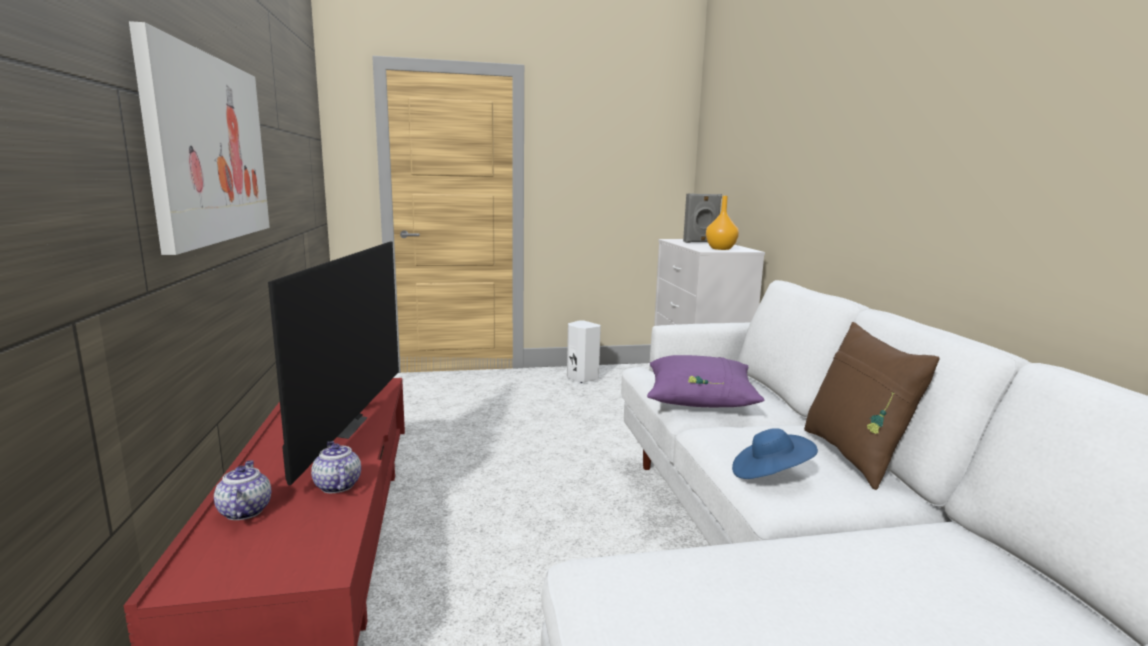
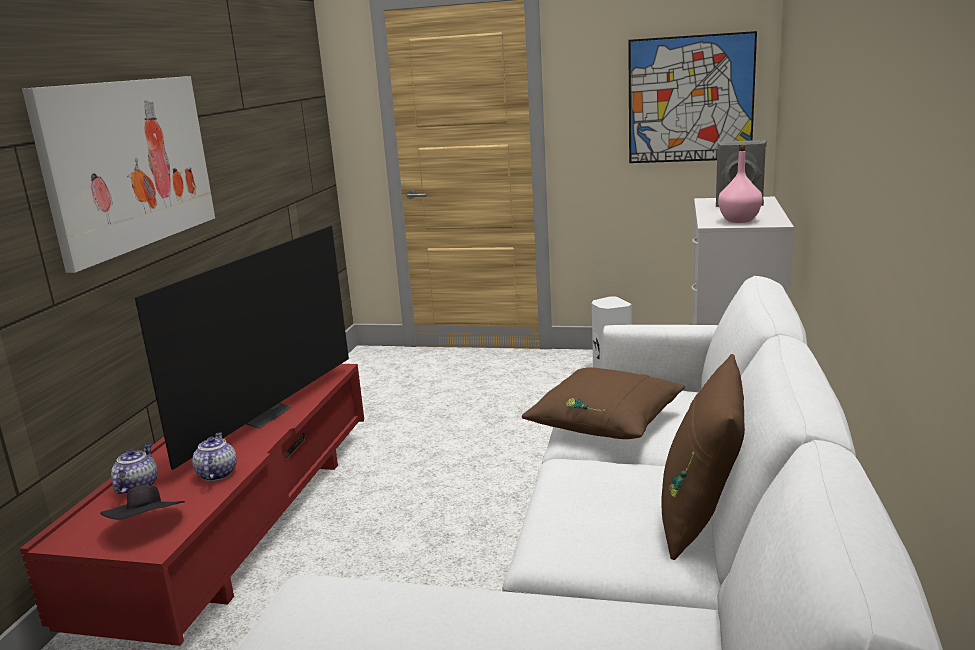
camera: 25 degrees right, 5 degrees up
(296, 550) = (148, 526): none -> black hat
(636, 169) = (690, 99): none -> picture
(699, 400) = (605, 424): purple pillow -> brown pillow
(721, 249) = (739, 220): orange vase -> pink vase
(769, 475) = (572, 524): blue hat -> none

